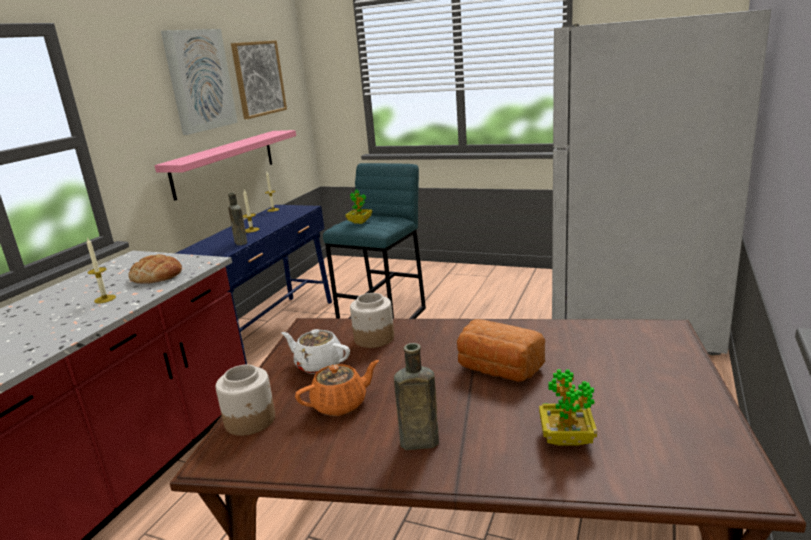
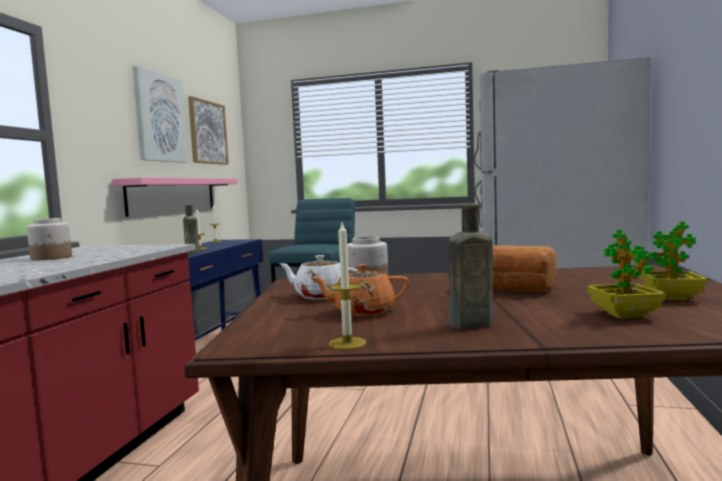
camera: 10 degrees left, 15 degrees down
(105, 299) = (65, 261): candle -> candle (347, 343)
(157, 276) = (119, 251): bread -> none
(250, 420) = (265, 324): jar -> jar (52, 257)
(341, 404) = (362, 312): orange teapot -> orange teapot turned 150 degrees counterclockwise
(360, 222) = (304, 244): potted plant -> potted plant (671, 298)

